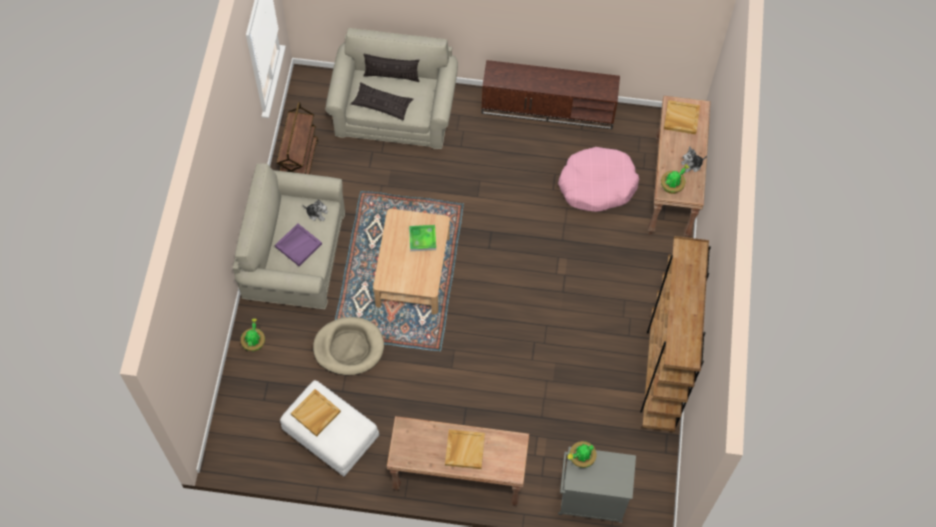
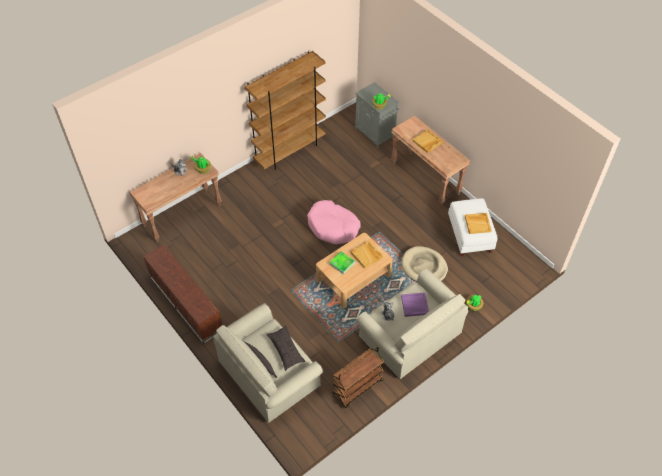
camera: 135 degrees left, 10 degrees down
(597, 185) = (213, 245): pink dog bed -> pink dog bed (333, 227)
(681, 118) = (154, 194): beige tray -> beige tray (367, 255)

